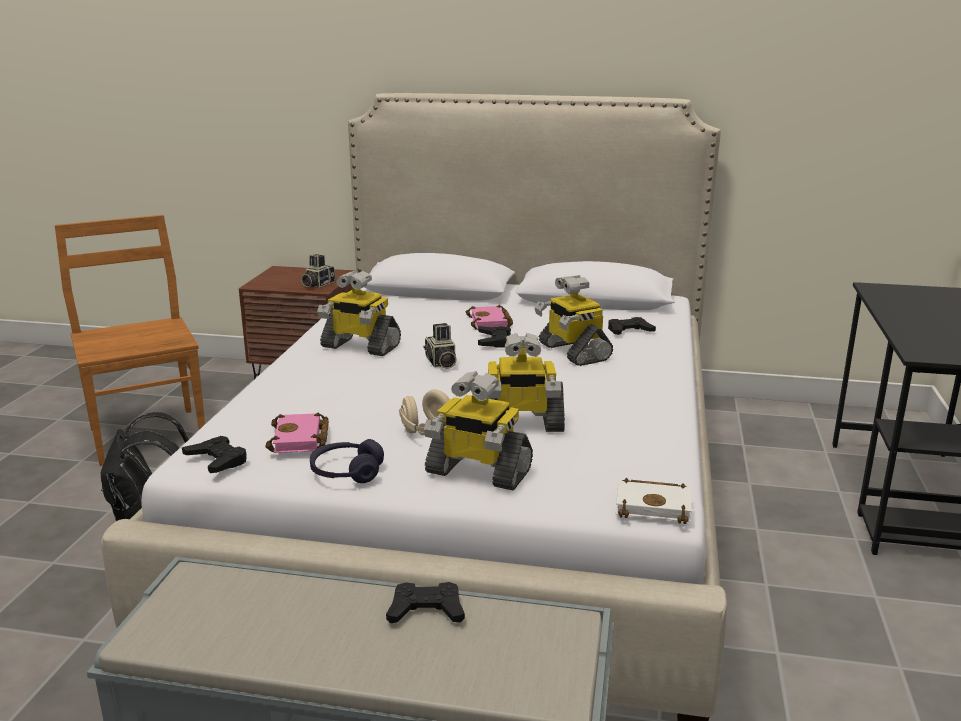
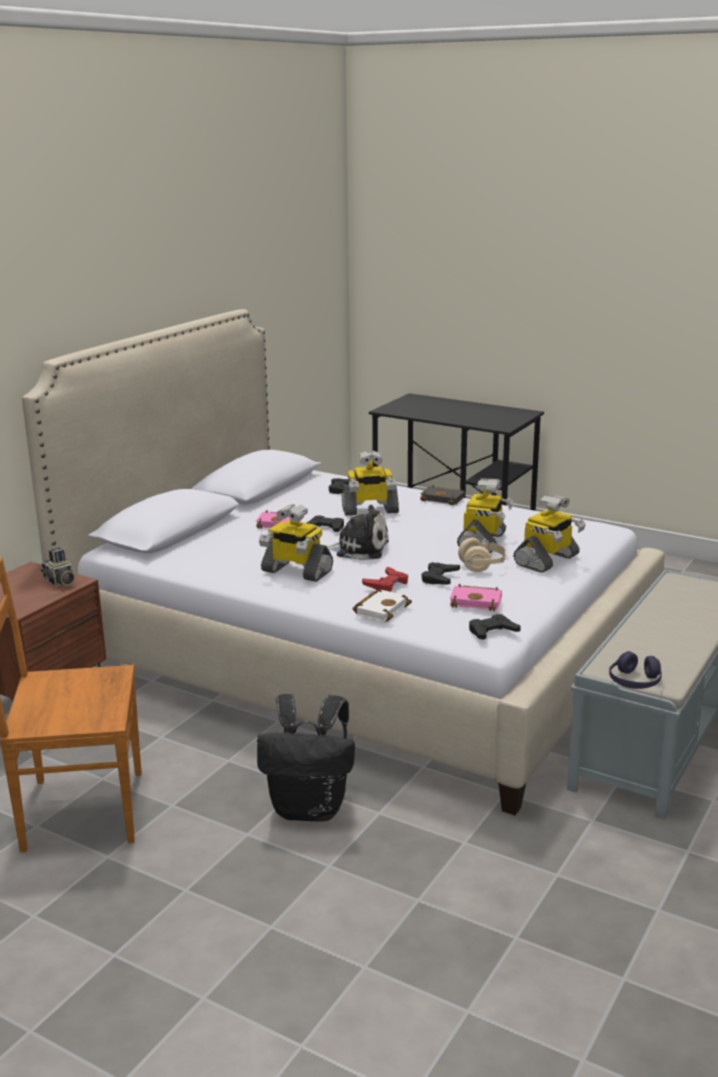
camera: 70 degrees left, 0 degrees up
(337, 387) = (387, 584): none -> red game controller
(346, 472) = (530, 594): purple headphones -> purple headphones (634, 682)
(359, 346) = (296, 571): toy robot -> toy robot turned 75 degrees clockwise
(426, 610) = (657, 608): black game controller -> black game controller (439, 578)
(440, 363) = (358, 549): camera -> plush toy
(655, 506) = (604, 528): white book -> white book (381, 609)
(660, 383) = (444, 498): none -> black book

